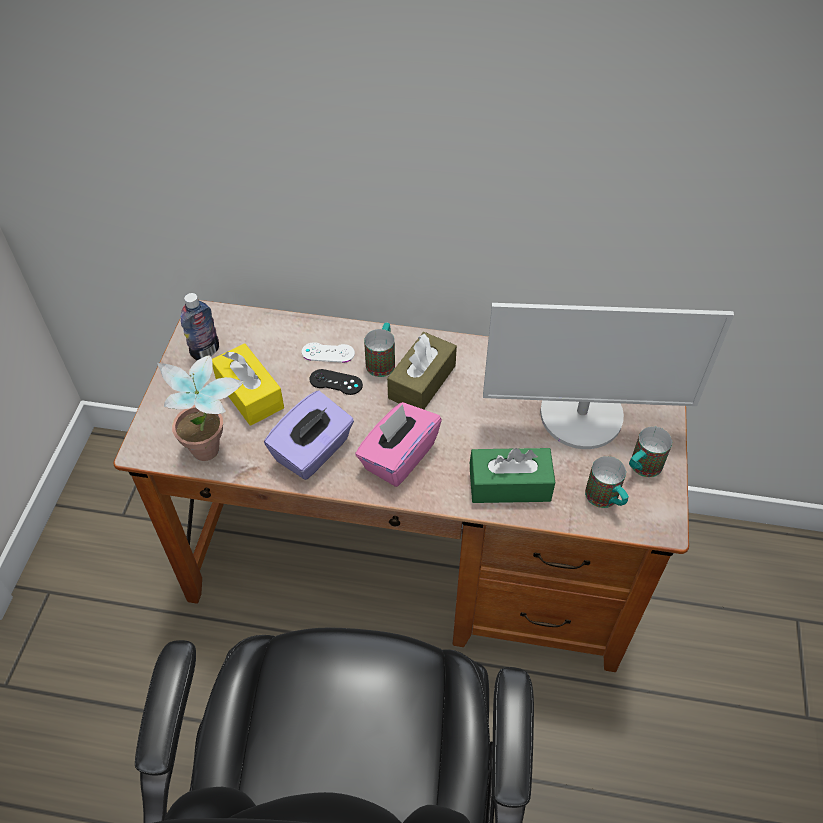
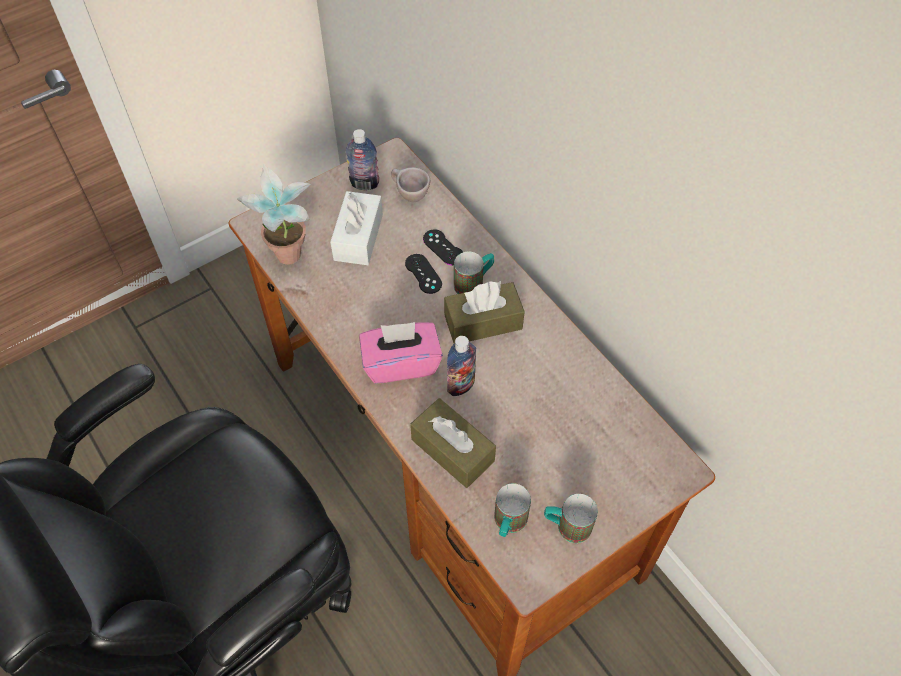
camera: 45 degrees right, 5 degrees up
(249, 394) = (358, 237): yellow tissue box -> white tissue box
(254, 335) = (409, 195): none -> beige cup
(313, 451) = (351, 312): purple tissue box -> none
(328, 353) = (443, 247): white game controller -> black game controller
(460, 437) = (461, 385): none -> bottle
(509, 485) = (452, 450): green tissue box -> brown tissue box
(582, 416) = (571, 447): monitor -> none

